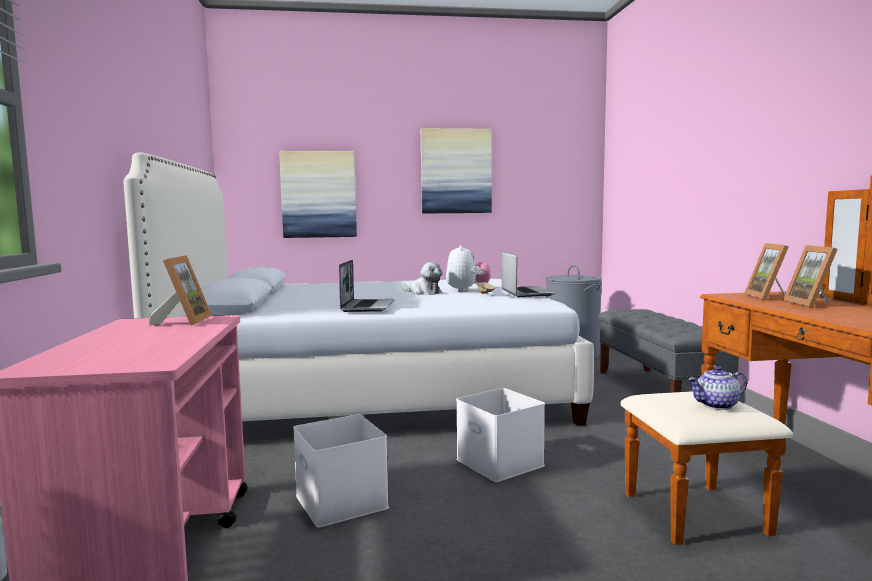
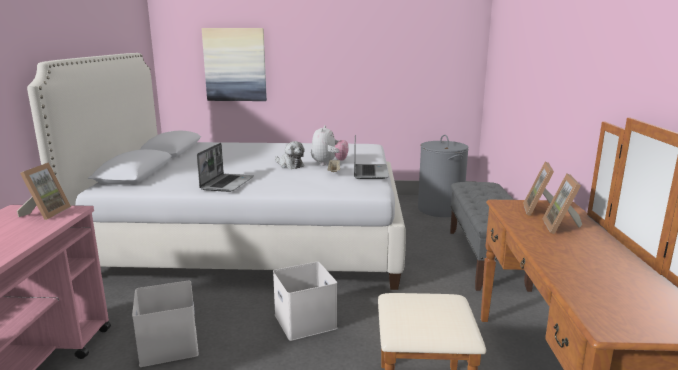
camera: 10 degrees right, 10 degrees up
(456, 171) = (351, 45): picture -> none
(717, 405) = (437, 316): teapot -> none

